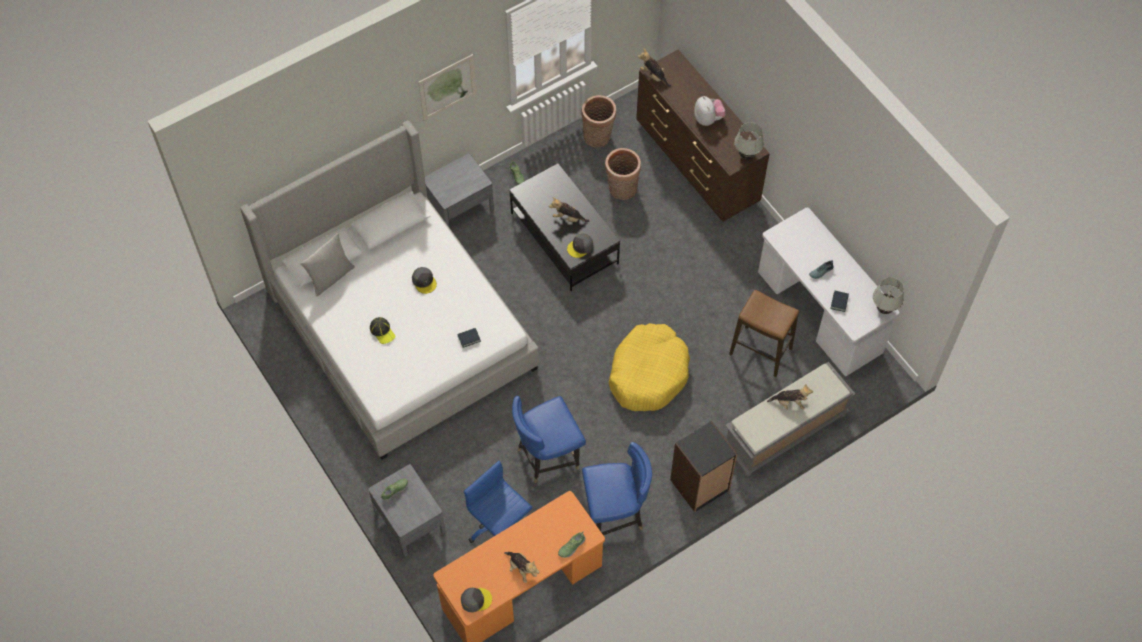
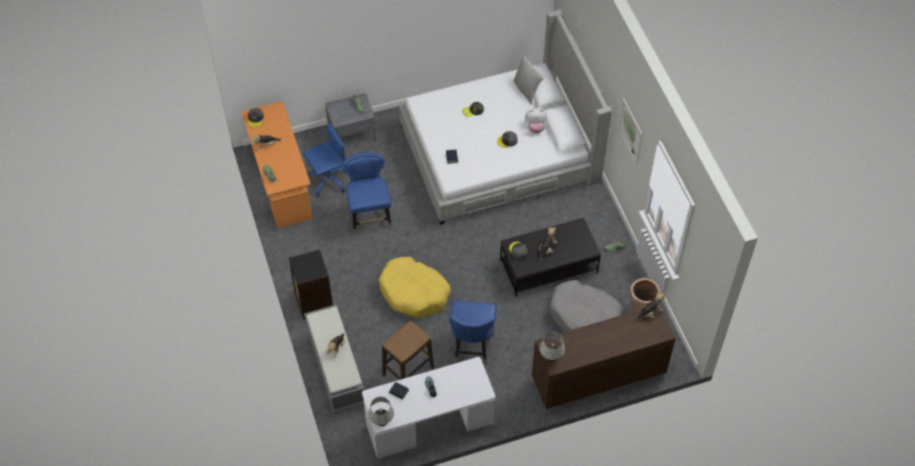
camera: 105 degrees right, 5 degrees down
(459, 207) = (595, 206): grey nightstand -> none
(615, 514) = (311, 245): blue chair -> blue chair (471, 346)
(621, 190) = (584, 315): basket -> grey dog bed
(708, 119) = (595, 340): plush toy -> plush toy (535, 127)

